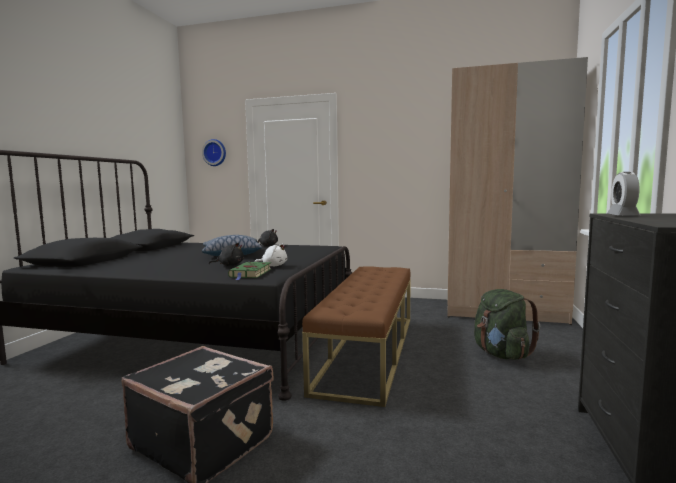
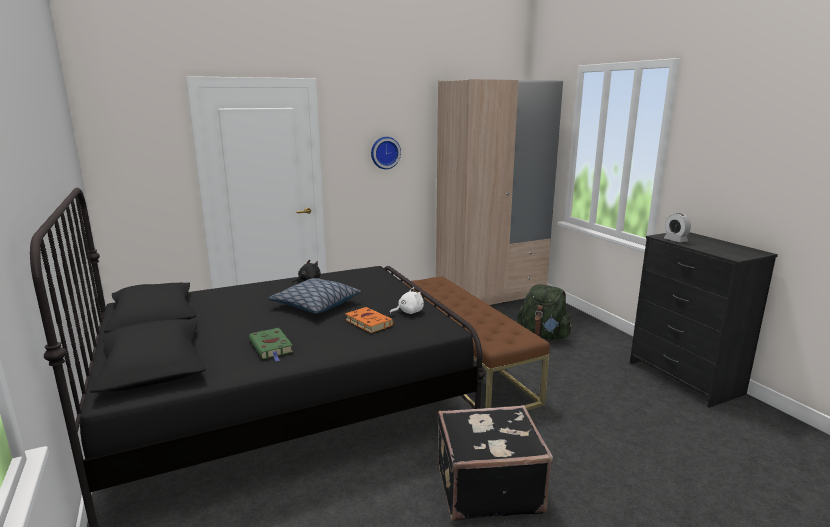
camera: 40 degrees left, 10 degrees up
(215, 152) = (139, 152): wall clock -> wall clock (385, 152)
(229, 265) = (367, 322): black plush toy -> orange book
(250, 273) = (421, 328): green book -> green book (271, 347)

